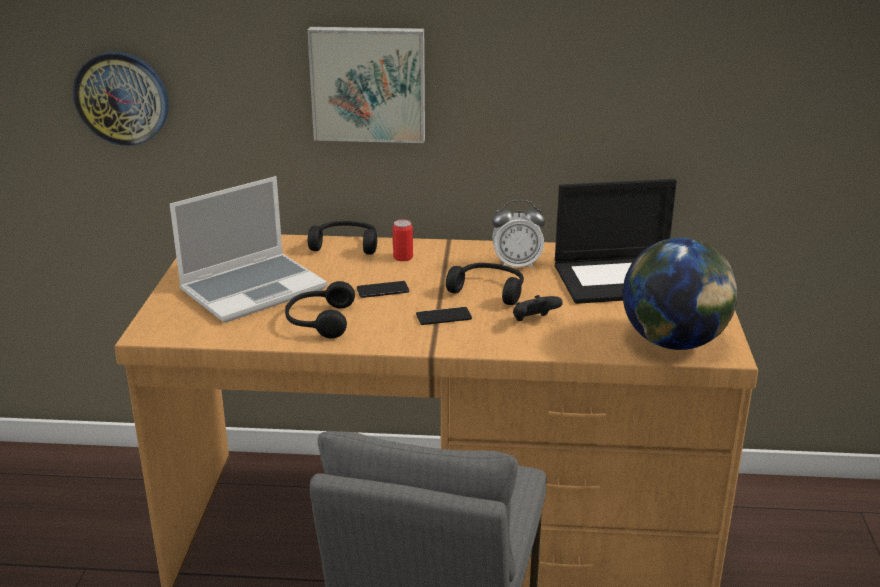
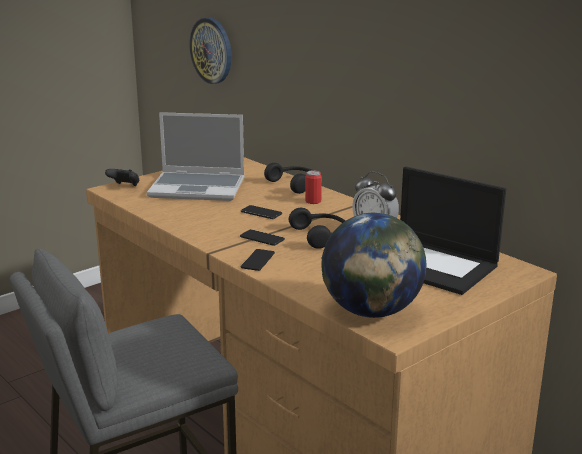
camera: 45 degrees right, 5 degrees down
(318, 321) = (193, 214): black headphones -> none
(368, 83) = (330, 62): picture -> none
(490, 341) = (258, 260): none -> phone
(534, 321) = (309, 262): black game controller -> black game controller (125, 186)

